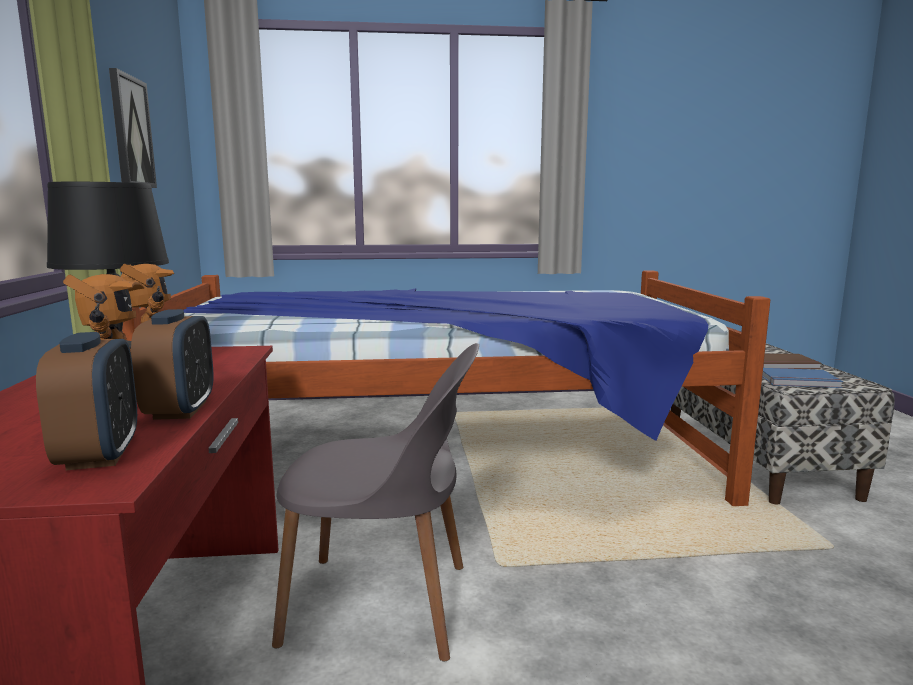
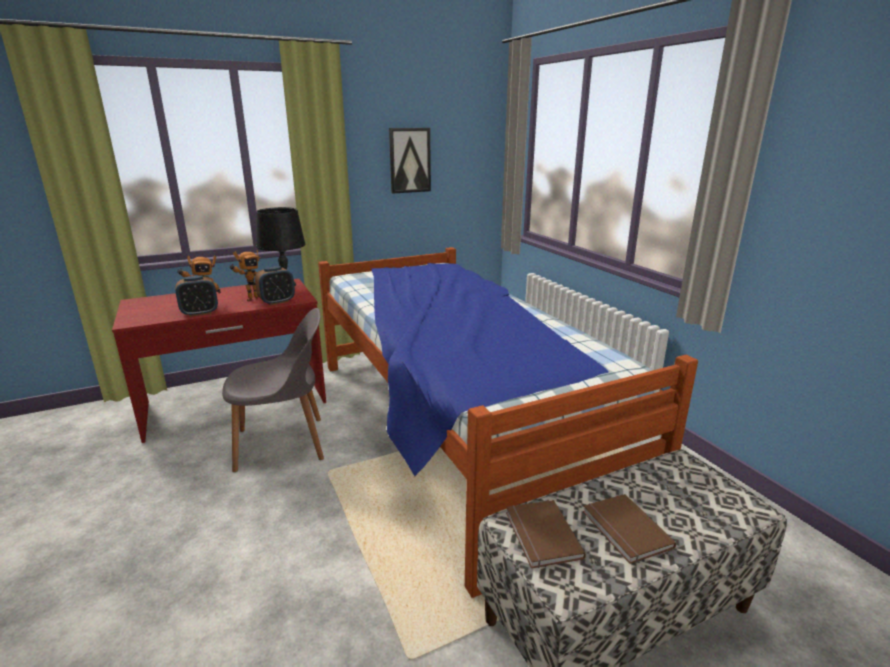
camera: 70 degrees right, 10 degrees up
(100, 455) = (152, 316): alarm clock -> alarm clock (277, 302)
(384, 604) = (284, 443): grey chair -> grey chair turned 90 degrees counterclockwise
(799, 381) = (540, 535): blue book -> brown book

